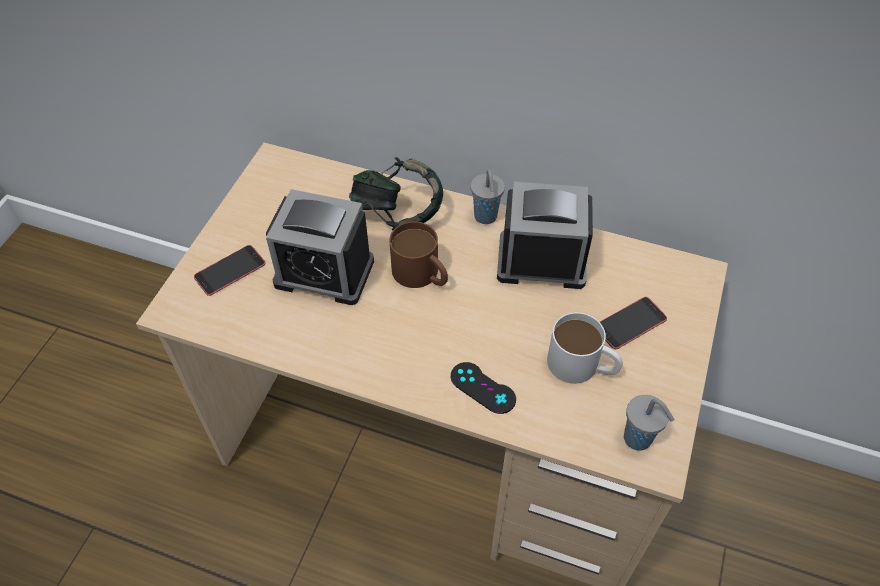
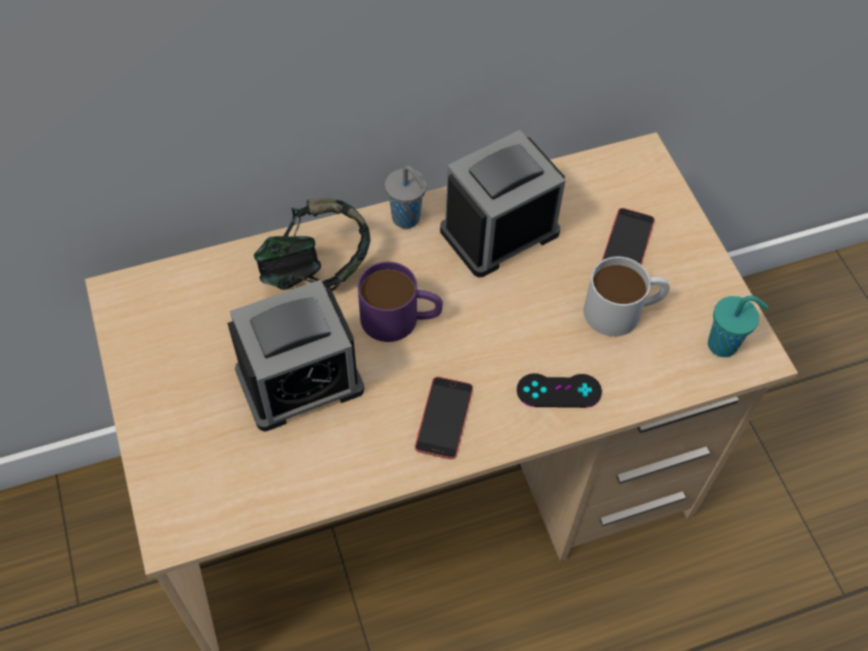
camera: 40 degrees left, 5 degrees up
(230, 270) = (195, 446): phone -> phone (444, 418)
(421, 275) = (401, 318): brown mug -> purple mug
(639, 439) = (724, 345): grey cup -> turquoise cup

